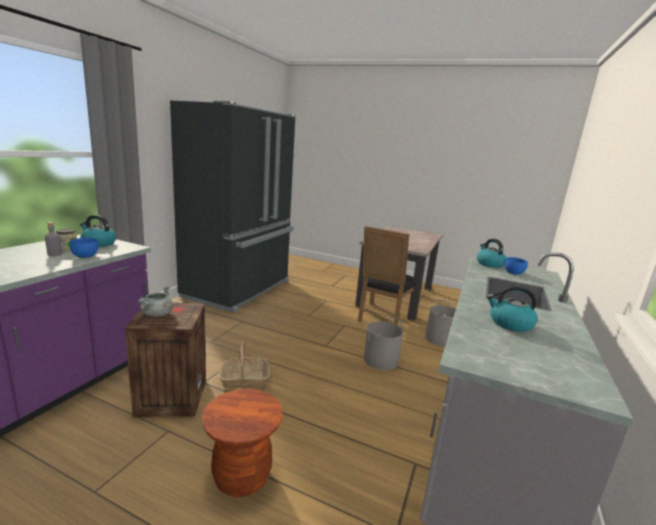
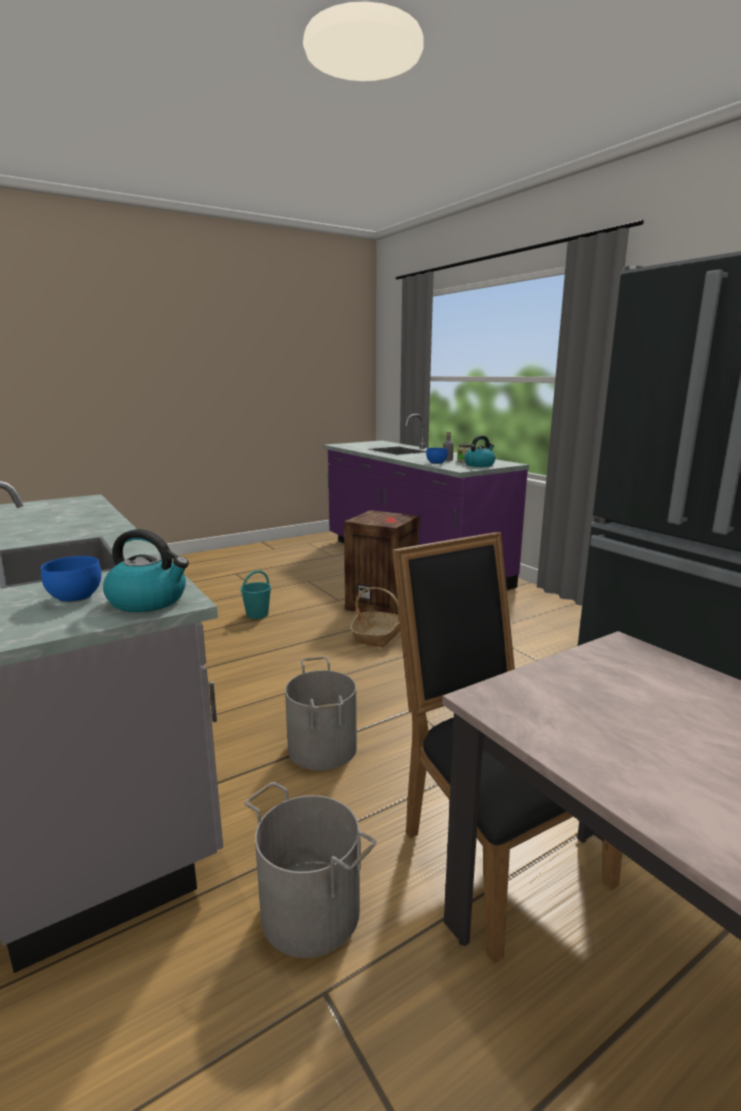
camera: 125 degrees right, 0 degrees up
(157, 314) = (385, 516): grey cooking pot -> none
(242, 477) = (257, 614): brown stool -> turquoise bucket
(510, 324) = (56, 523): kettle -> none

